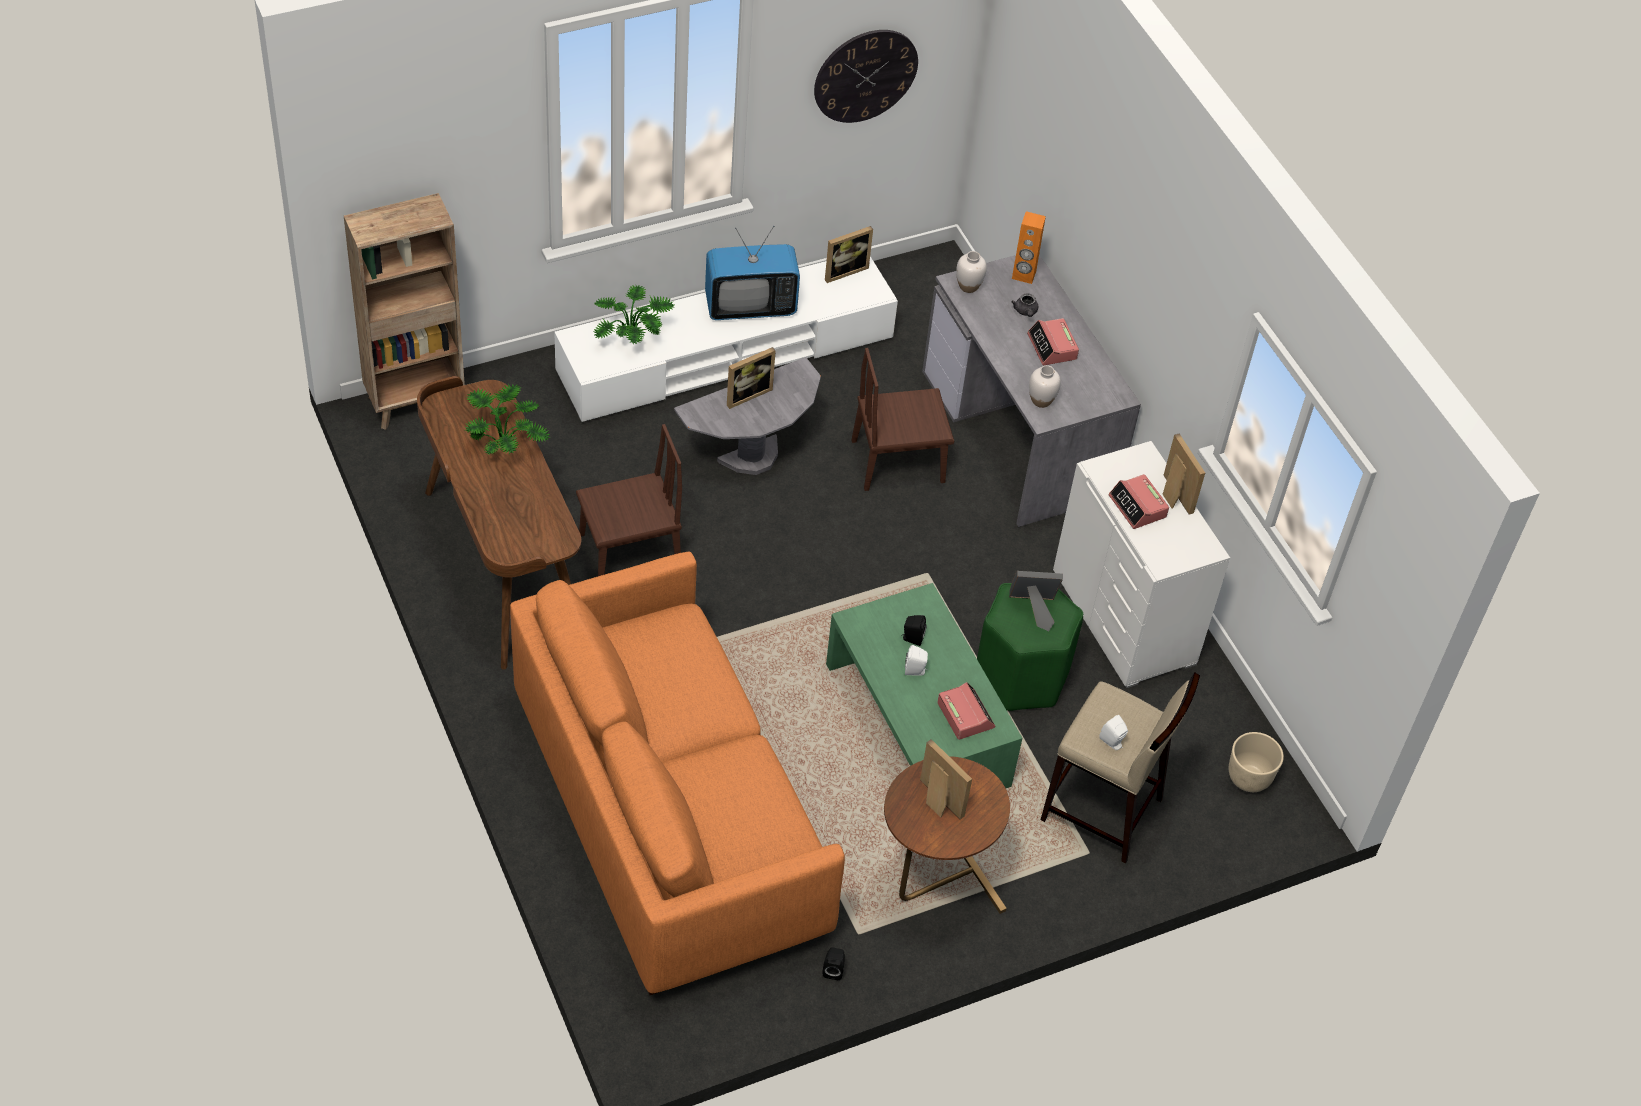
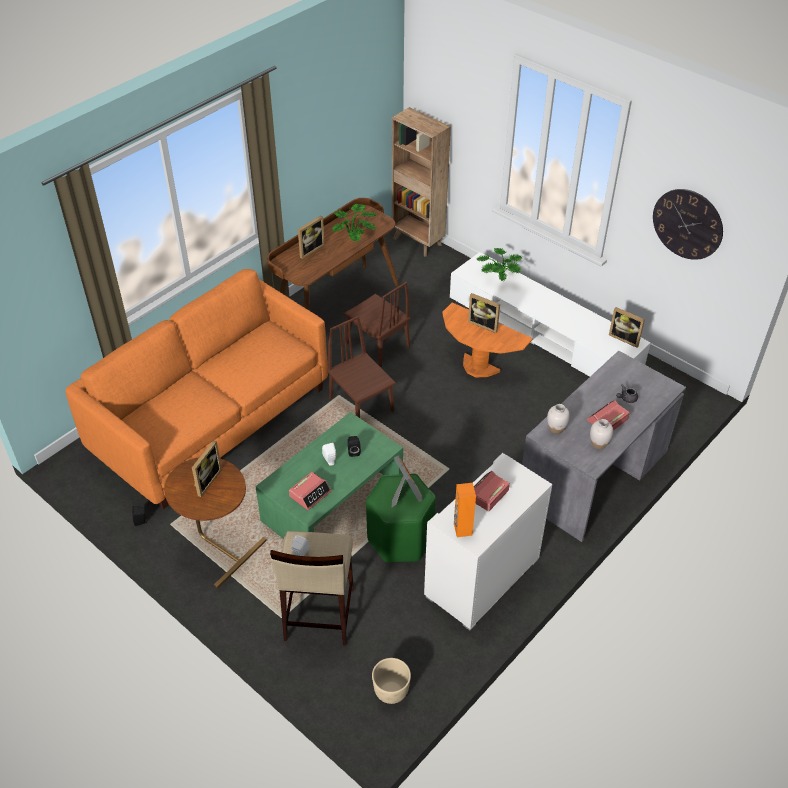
camera: 70 degrees right, 5 degrees down
(750, 306) = (562, 312): television -> none
(752, 457) = (478, 367): grey side table -> orange side table
(898, 461) = (525, 428): brown chair -> brown chair (361, 404)
(968, 286) = (623, 366): white vase -> white vase (598, 444)
(1023, 275) = (657, 388): orange speaker -> orange speaker (462, 529)
(1172, 495) = (511, 509): picture frame -> picture frame (309, 249)

